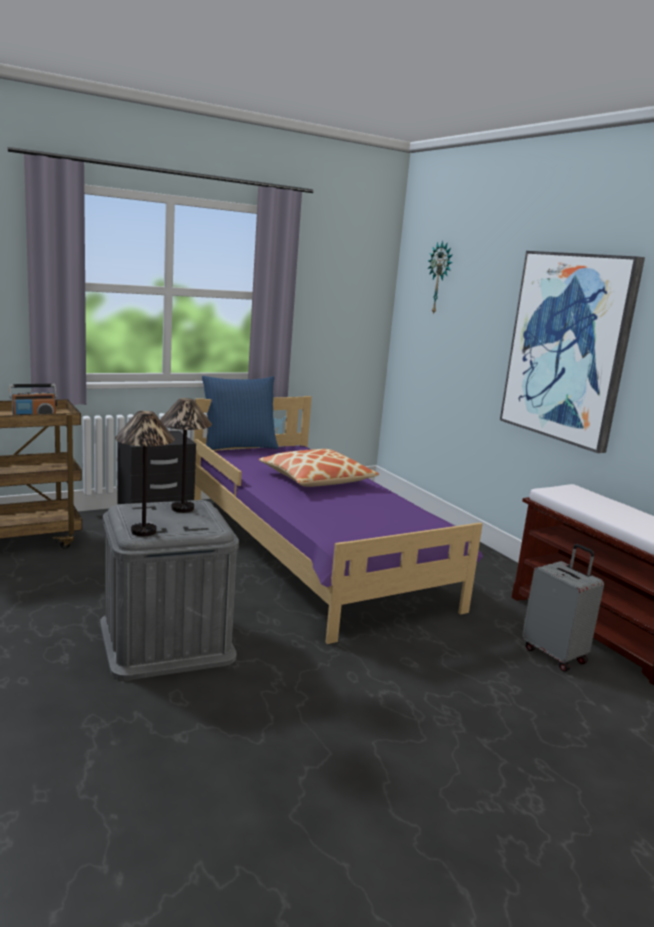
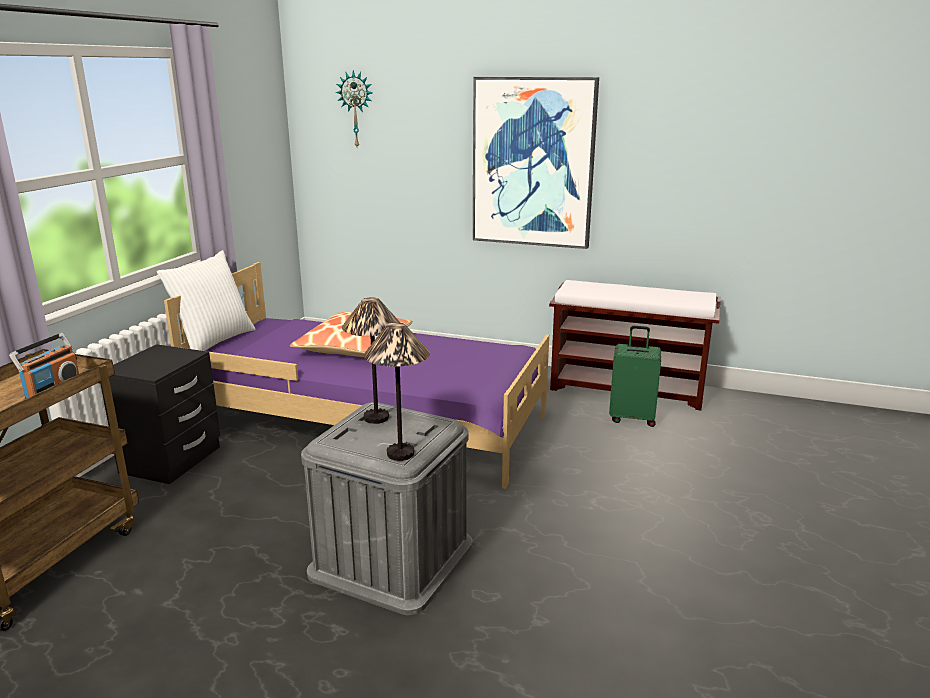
camera: 40 degrees left, 5 degrees up
(238, 446) = (214, 341): blue pillow -> white pillow
(555, 655) = (632, 418): grey suitcase -> green suitcase

